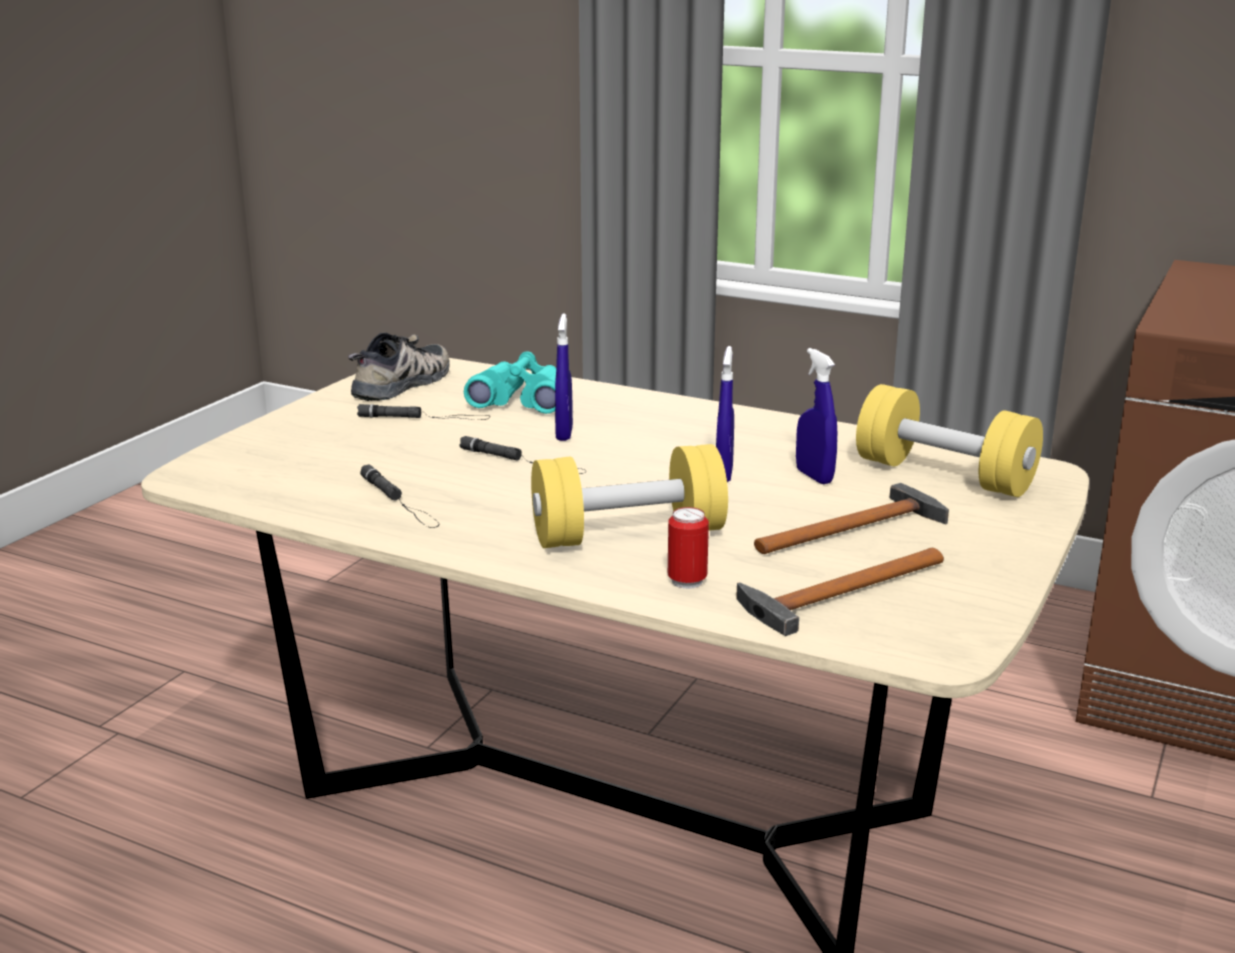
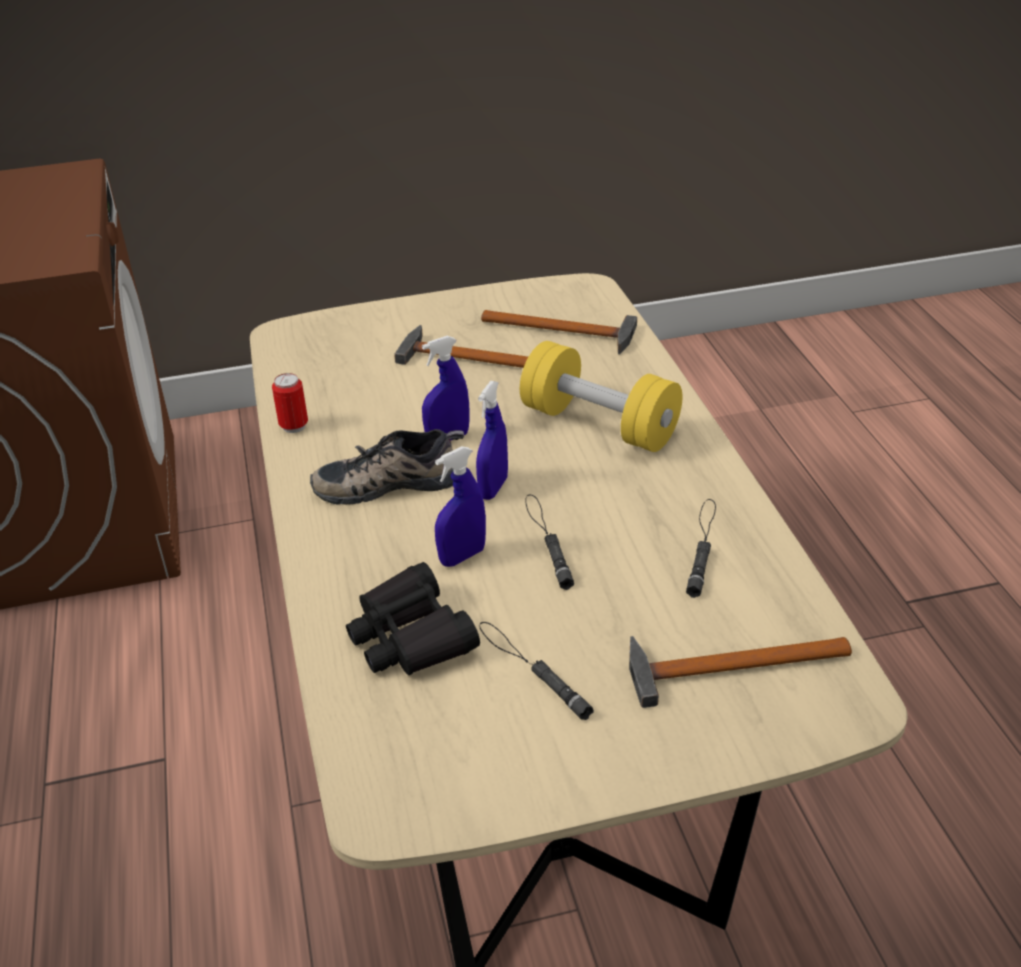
camera: 130 degrees left, 15 degrees up
(298, 460) = (727, 666): none -> hammer
(404, 383) = (458, 767): shoe -> shoe (389, 481)
(522, 401) = (410, 636): turquoise binoculars -> black binoculars
(687, 581) = (625, 376): can -> can (294, 426)
(814, 476) = (402, 404): blue spray bottle -> blue spray bottle (493, 488)
(944, 475) = (336, 361): yellow dumbbell -> none

